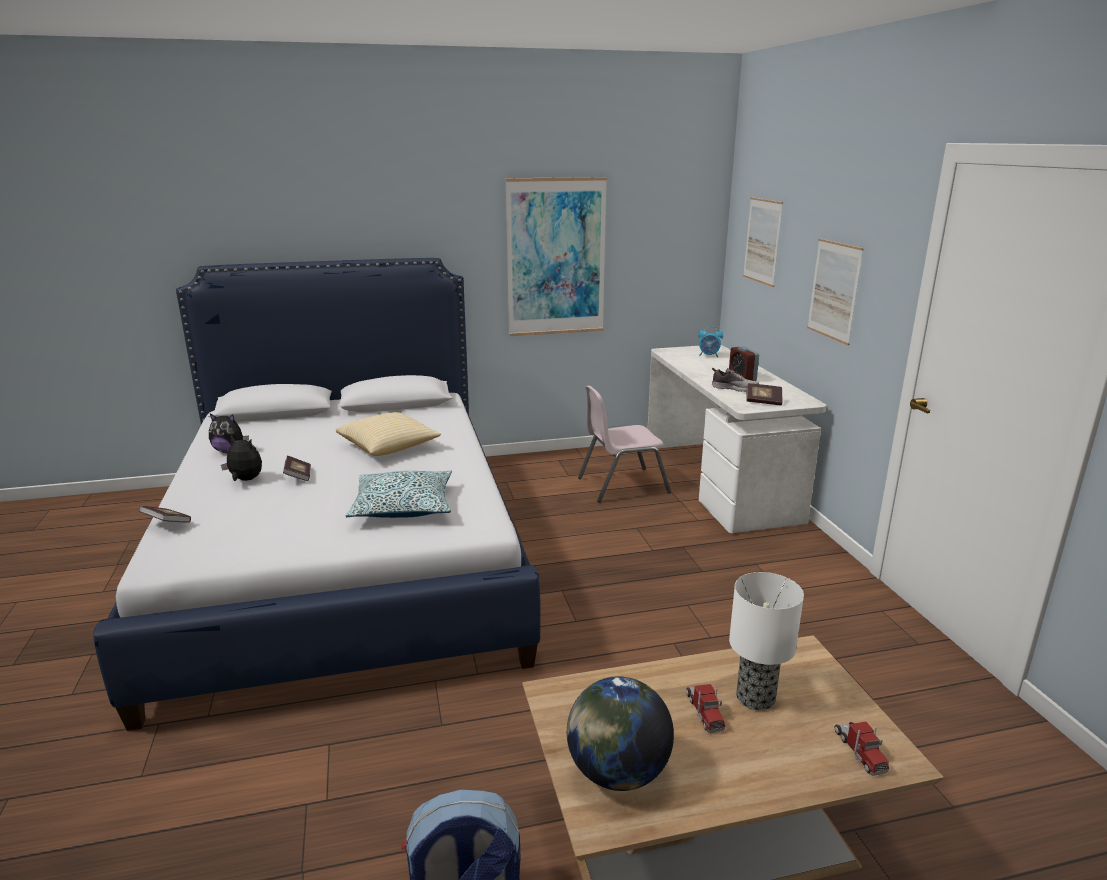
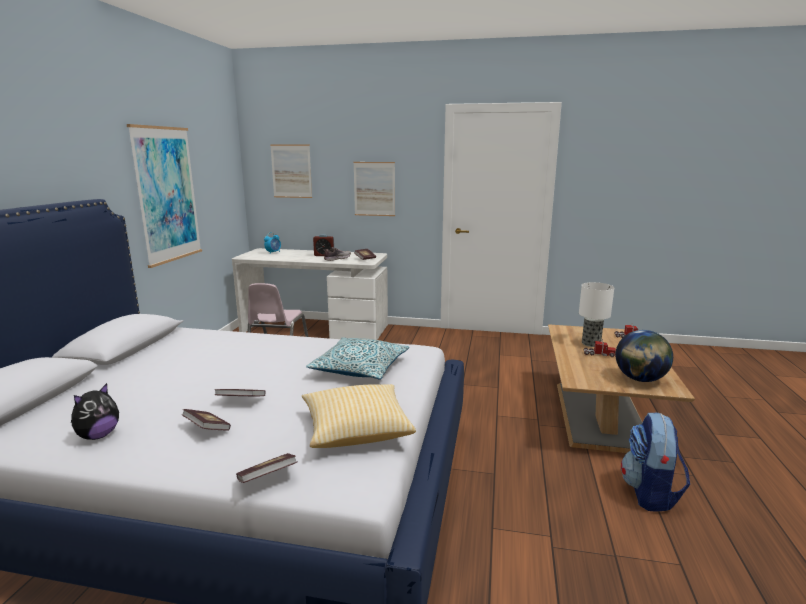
camera: 65 degrees left, 5 degrees down
(245, 480) = (207, 429): plush toy -> book
(389, 447) = (232, 360): pillow -> pillow (356, 430)

